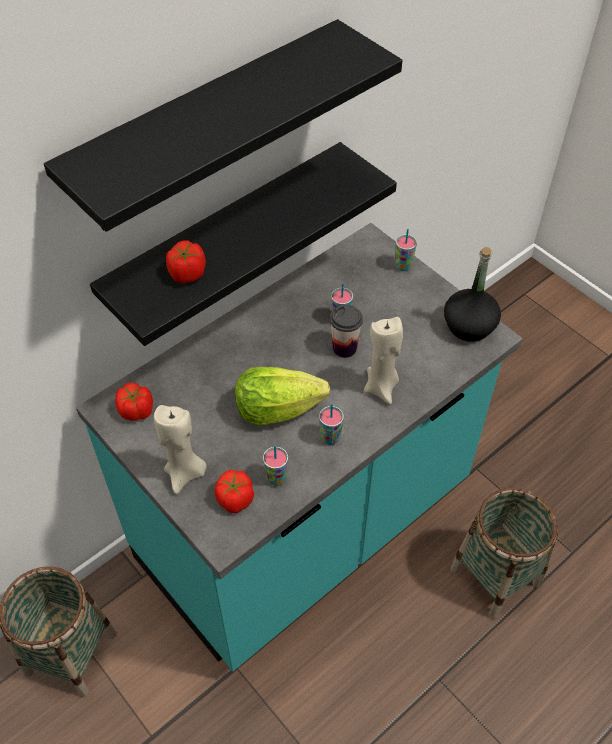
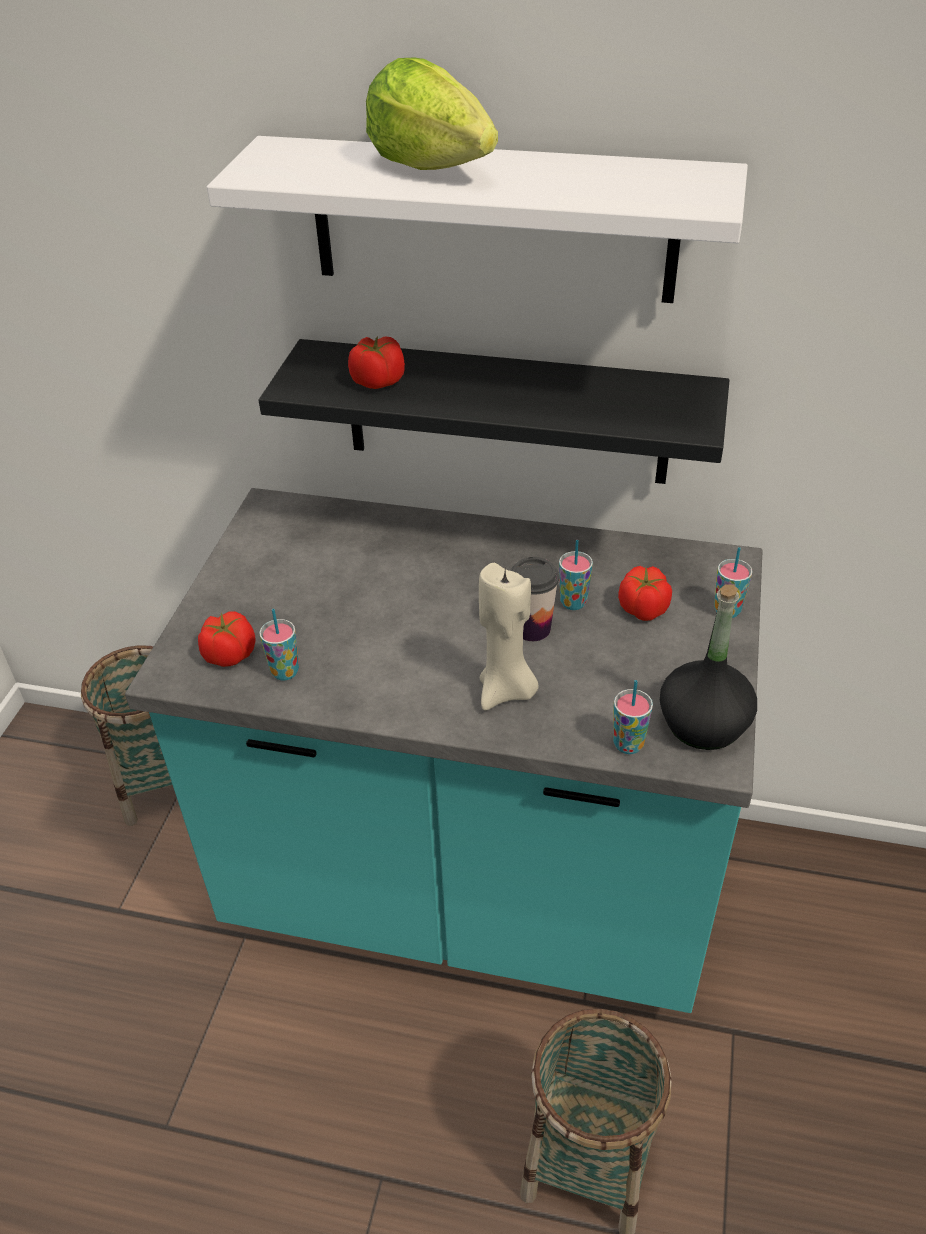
camera: 55 degrees right, 10 degrees down
(136, 410) = (283, 525): tomato -> tomato (643, 609)
(185, 473) = (232, 601): beige candle -> none
(207, 129) = (493, 220): black shelf -> white shelf
(277, 409) = (383, 621): lettuce -> lettuce (431, 165)
(330, 438) = (383, 686): cup -> cup (628, 744)

